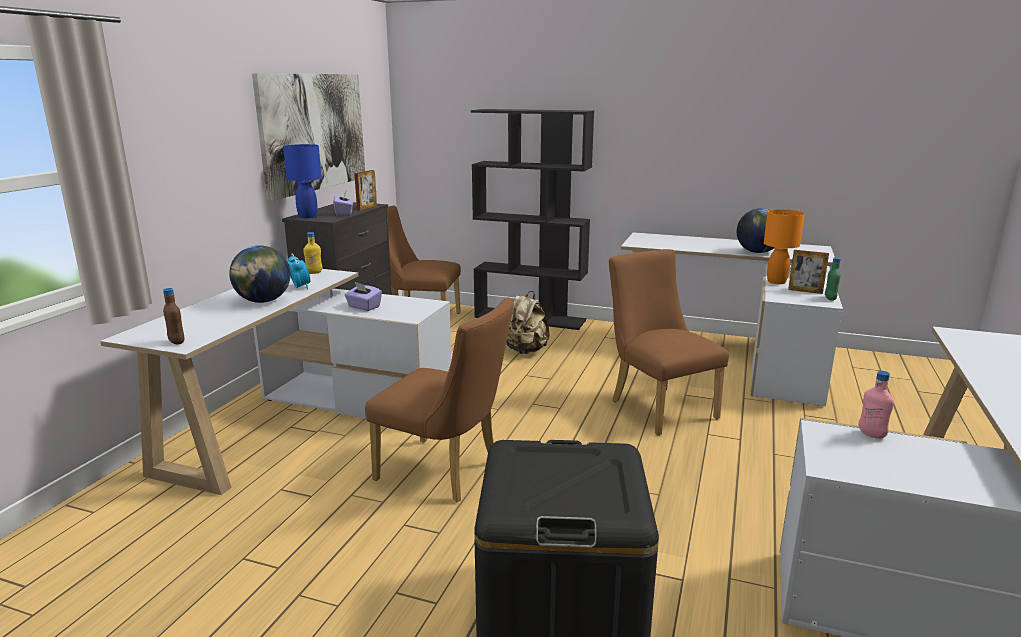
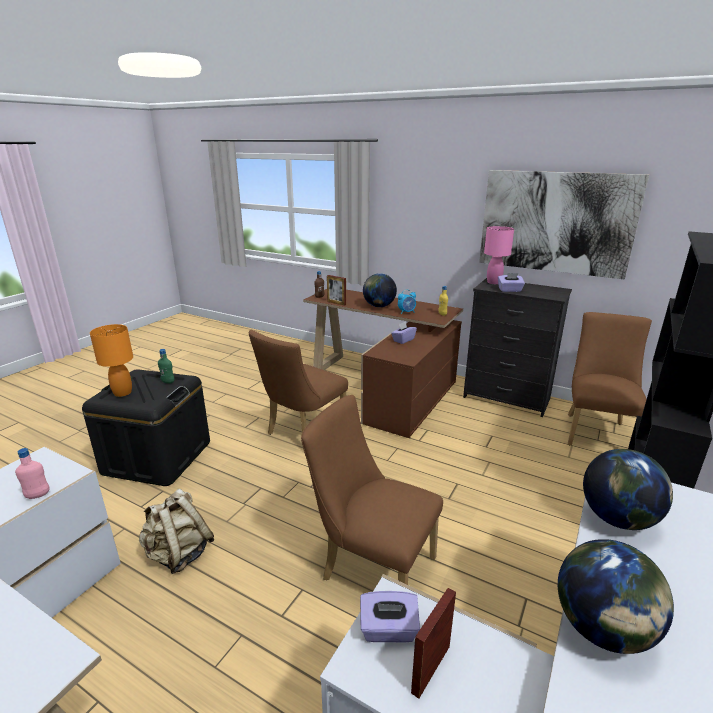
camera: 100 degrees right, 5 degrees up
(303, 421) = (385, 387): white desk -> brown desk
(308, 217) = (493, 282): blue table lamp -> pink table lamp
(367, 208) = (540, 295): picture frame -> picture frame (336, 303)
(525, 351) = (523, 491): beige backpack -> beige backpack (179, 554)
(658, 407) = (371, 566): brown chair -> brown chair turned 135 degrees counterclockwise
(675, 245) = (618, 518): none -> globe
(776, 282) = (495, 647): orange table lamp -> orange table lamp (123, 393)
(797, 298) = (388, 630): none -> purple tissue box
(830, 298) = (378, 688): green bottle -> green bottle (168, 382)

